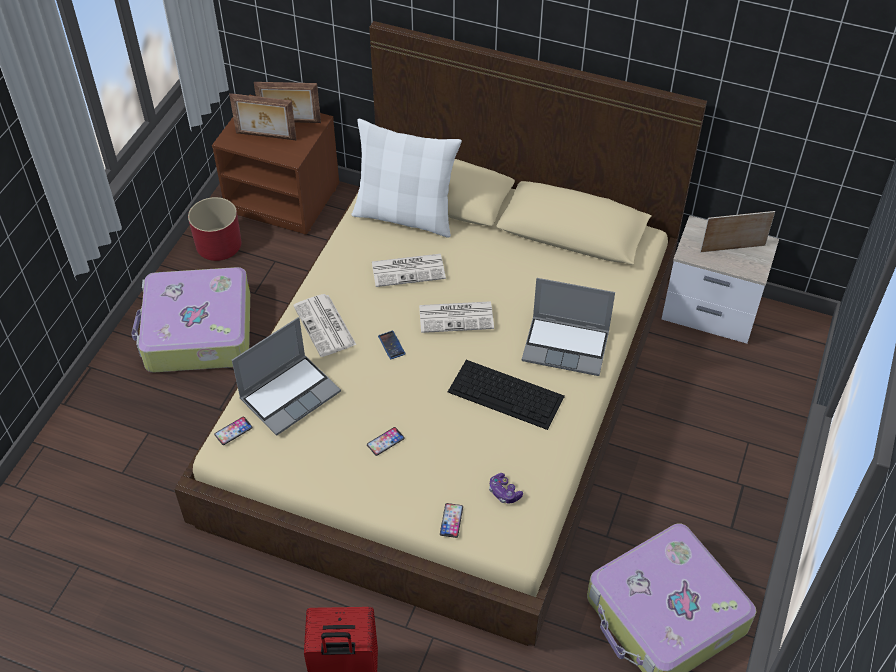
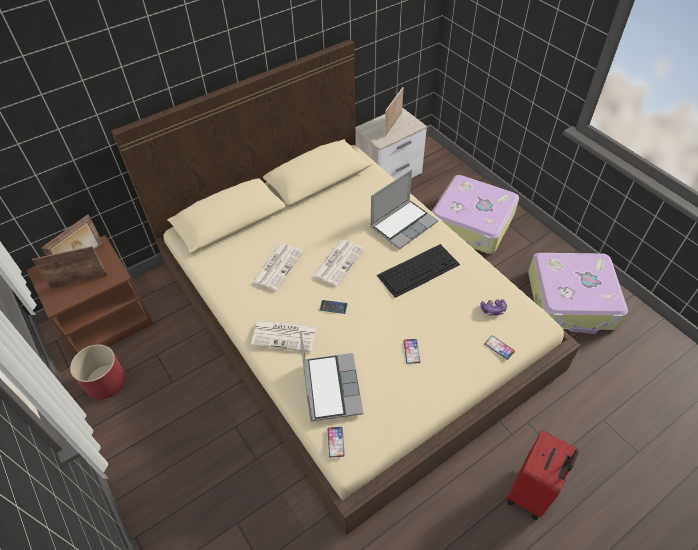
camera: 55 degrees left, 0 degrees up
(197, 332) = (173, 438): suitcase -> suitcase (472, 223)
(265, 137) = (79, 281): picture frame -> picture frame turned 150 degrees counterclockwise
(405, 216) = (230, 245): white pillow -> none

